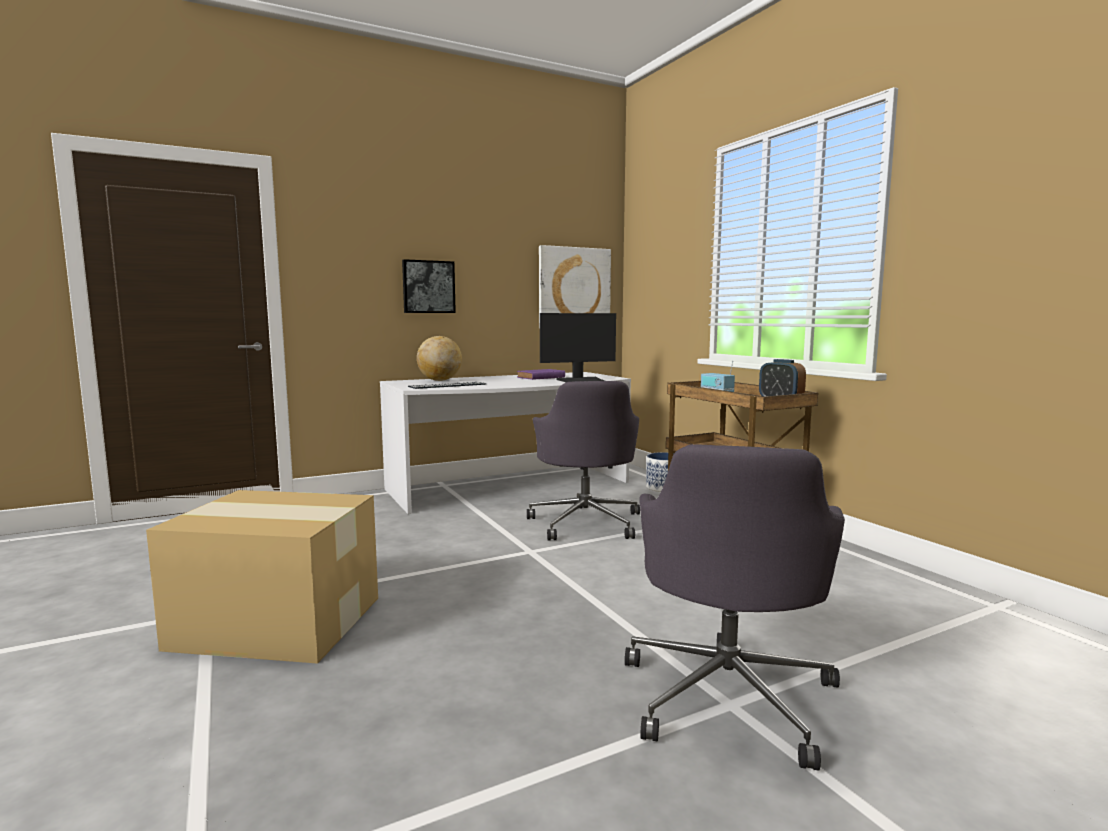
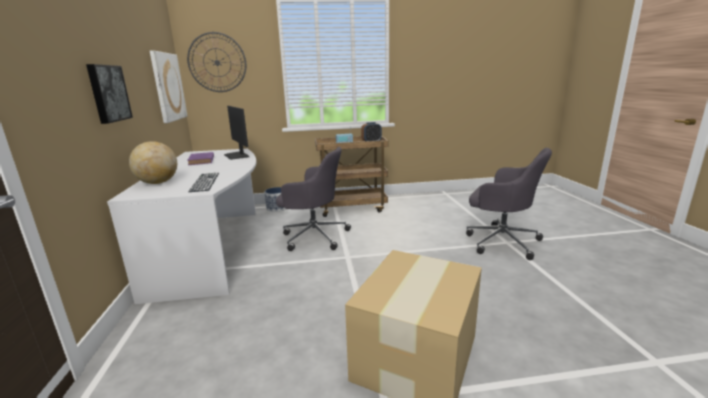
camera: 70 degrees left, 10 degrees up
(580, 380) = (237, 155): monitor -> monitor turned 150 degrees clockwise
(652, 256) = (217, 62): none -> wall clock

